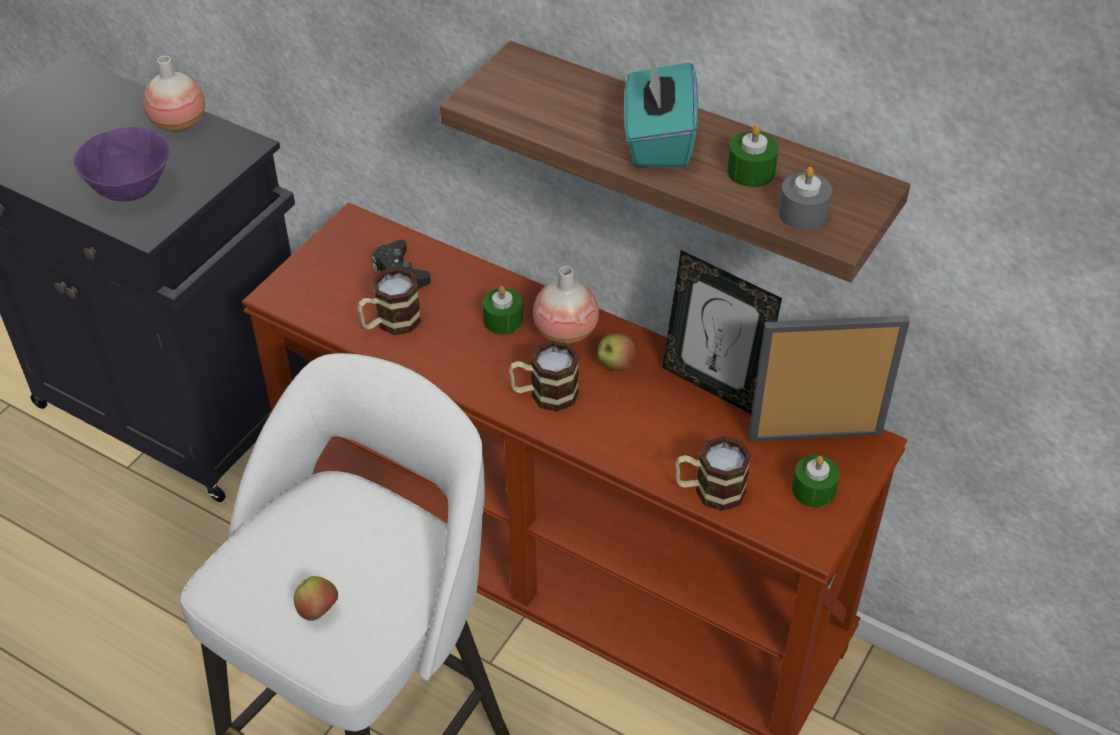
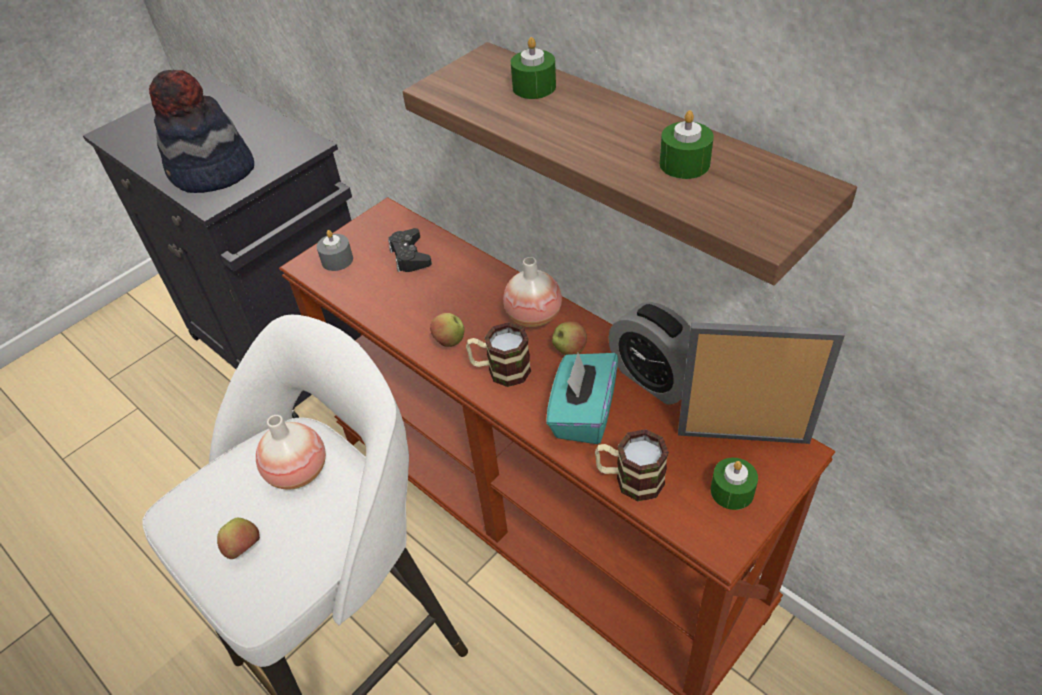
camera: 15 degrees right, 0 degrees up
(132, 190) = (212, 173): purple bowl -> hat
(178, 123) = (267, 126): vase -> vase (298, 472)
(390, 323) = (389, 296): mug -> none
(477, 369) = (449, 341): none -> apple
(503, 320) = (483, 302): green candle -> green candle (534, 87)
(658, 141) = (597, 131): turquoise tissue box -> turquoise tissue box (582, 414)
(713, 386) = (654, 378): picture frame -> alarm clock
(803, 213) = (731, 208): grey candle -> grey candle (337, 260)

